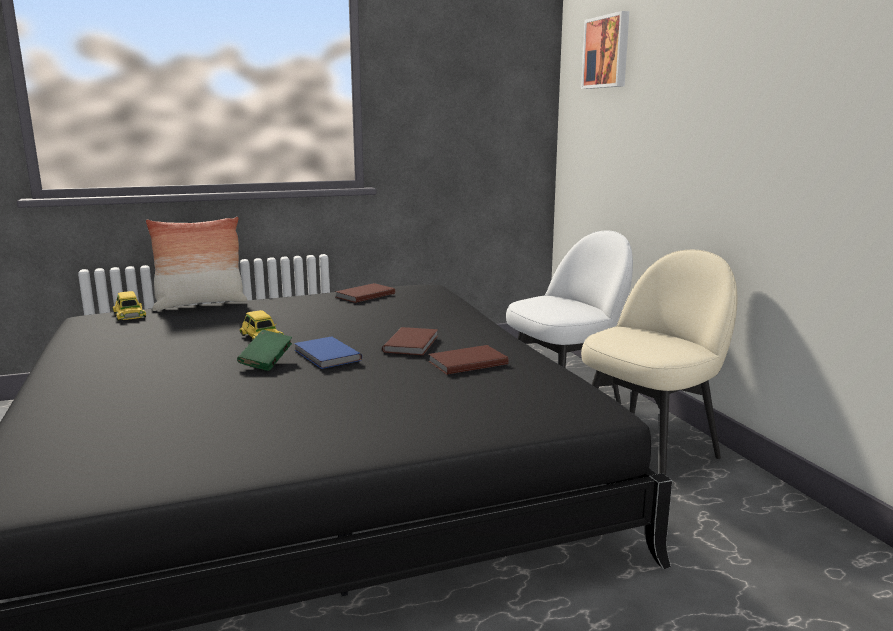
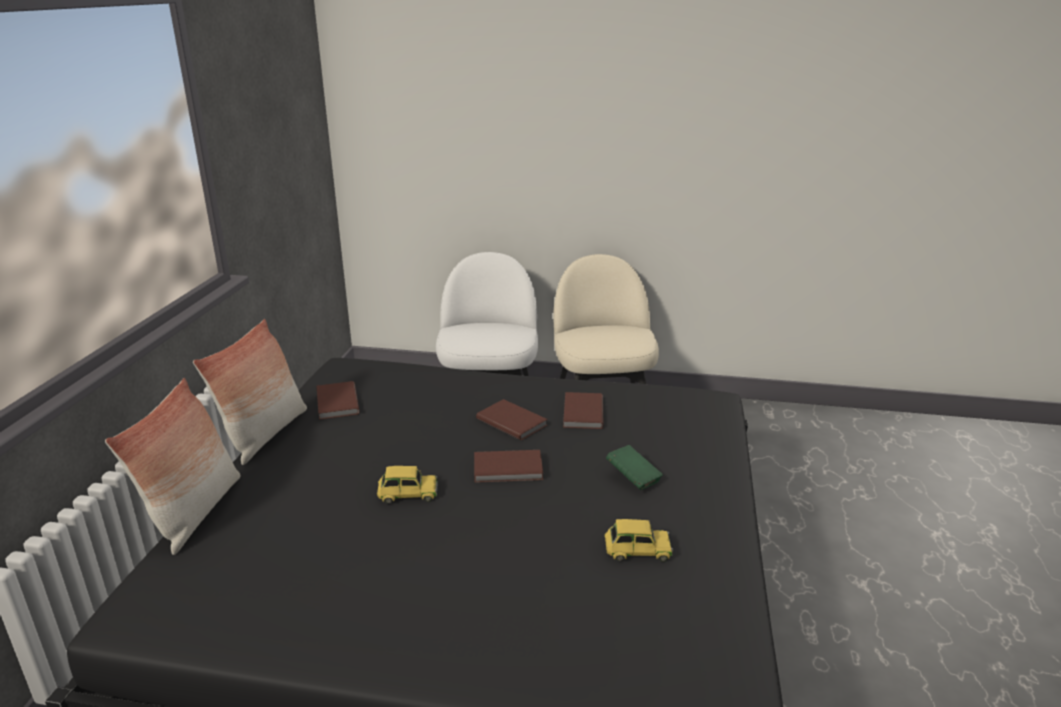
camera: 60 degrees left, 10 degrees up
(129, 315) = (166, 578): yellow toy car -> yellow toy car (637, 549)
(266, 362) = (497, 505): green book -> green book (633, 478)
(305, 294) = (265, 434): none -> pillow
(326, 356) = (509, 469): blue book -> brown book
(607, 52) = (418, 78): picture -> none

